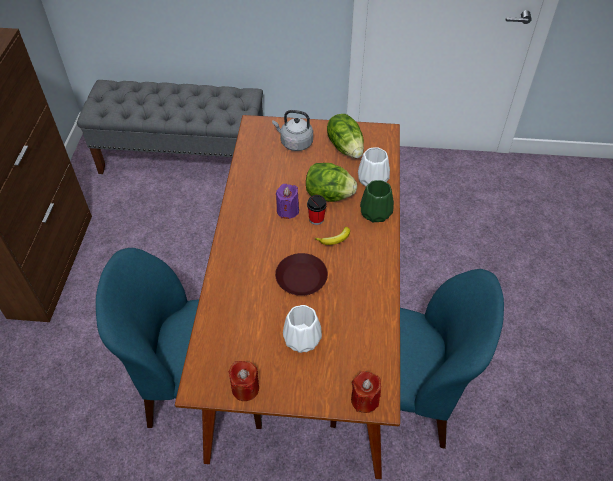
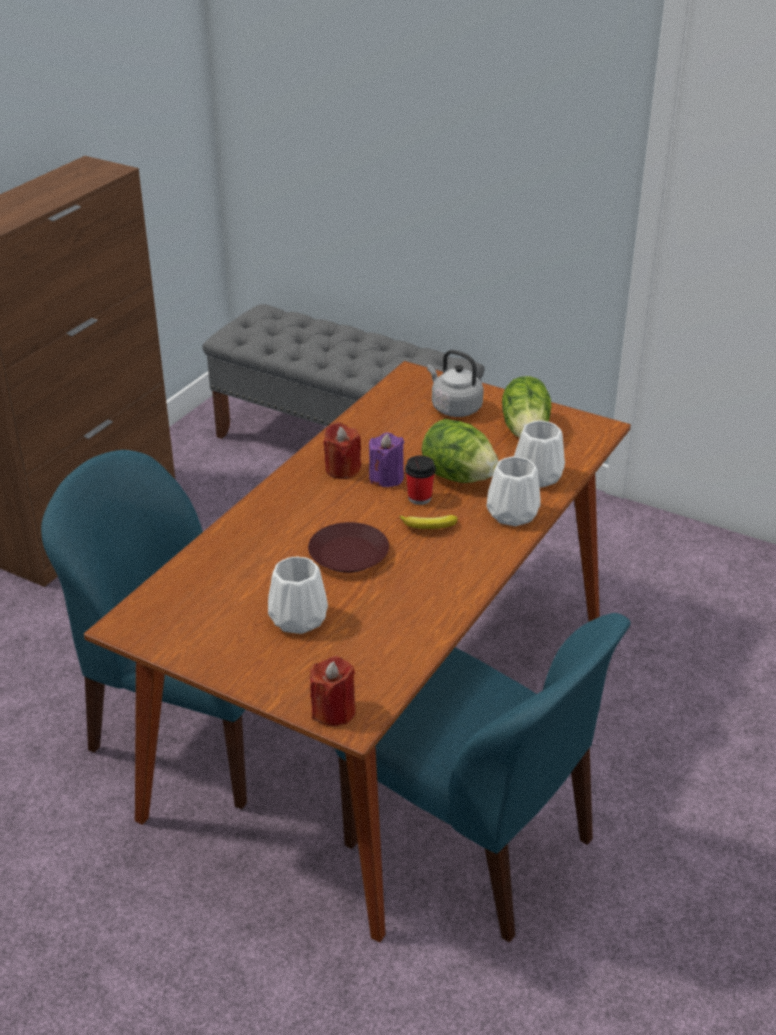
camera: 25 degrees right, 15 degrees down
(245, 388) = (183, 646): red candle -> red candle (342, 469)
(375, 213) = (511, 515): green vase -> white vase

